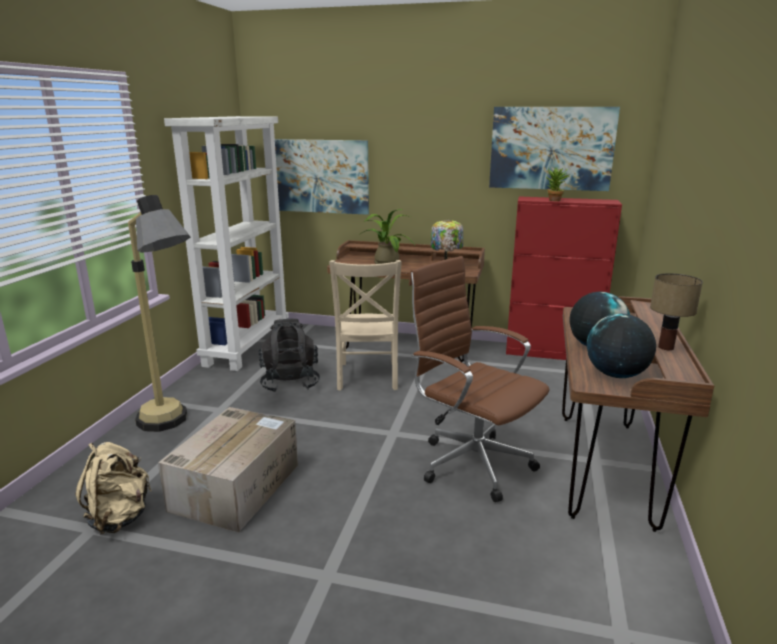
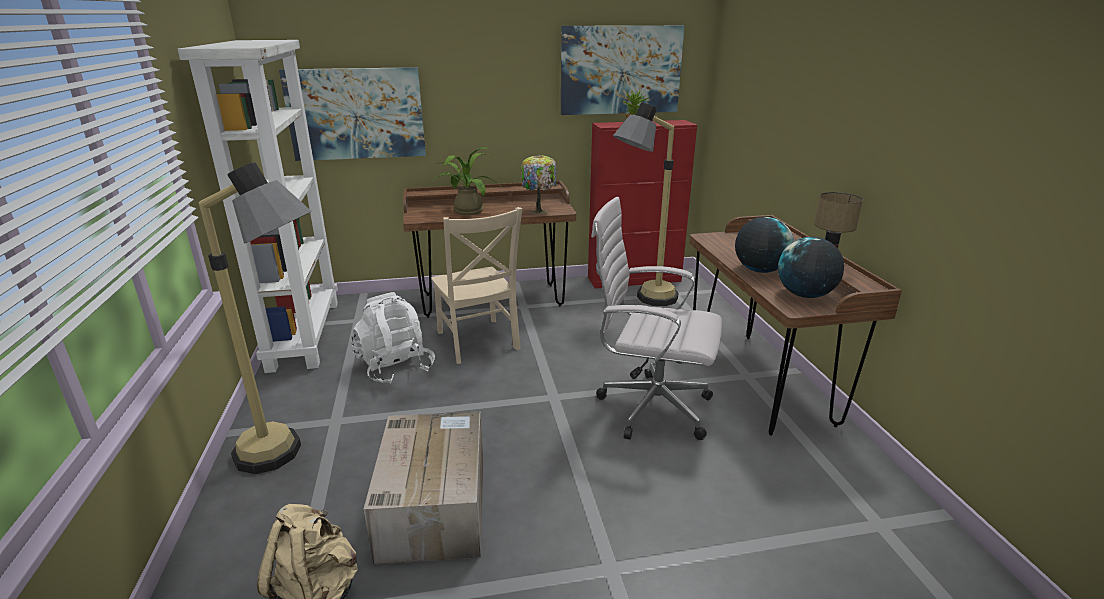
camera: 25 degrees left, 5 degrees up
(290, 382) = (395, 367): black backpack -> white backpack
(471, 462) = (649, 407): brown office chair -> white office chair
(543, 374) = (642, 302): none -> floor lamp

